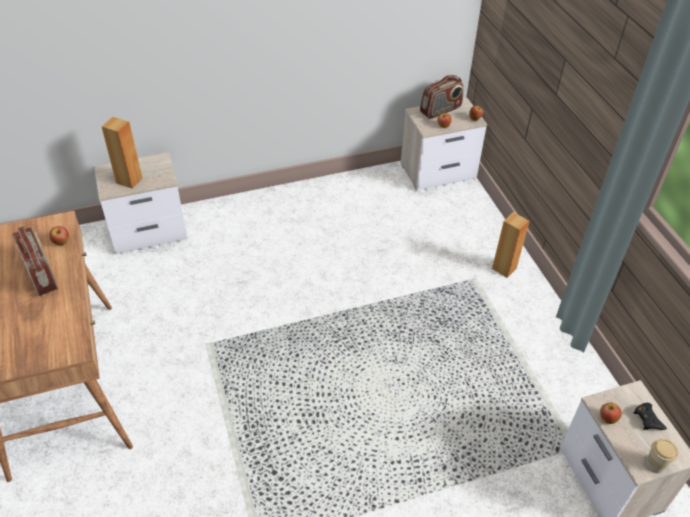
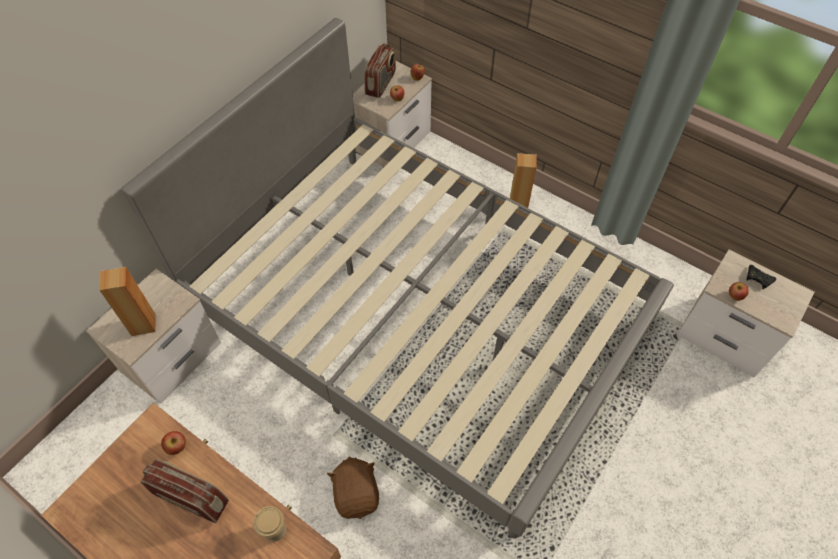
camera: 35 degrees left, 10 degrees up
(186, 392) = (357, 493): none -> brown plush toy
(344, 302) = (419, 315): none -> grey bed
(655, 464) = (791, 312): cup -> cup (275, 530)

